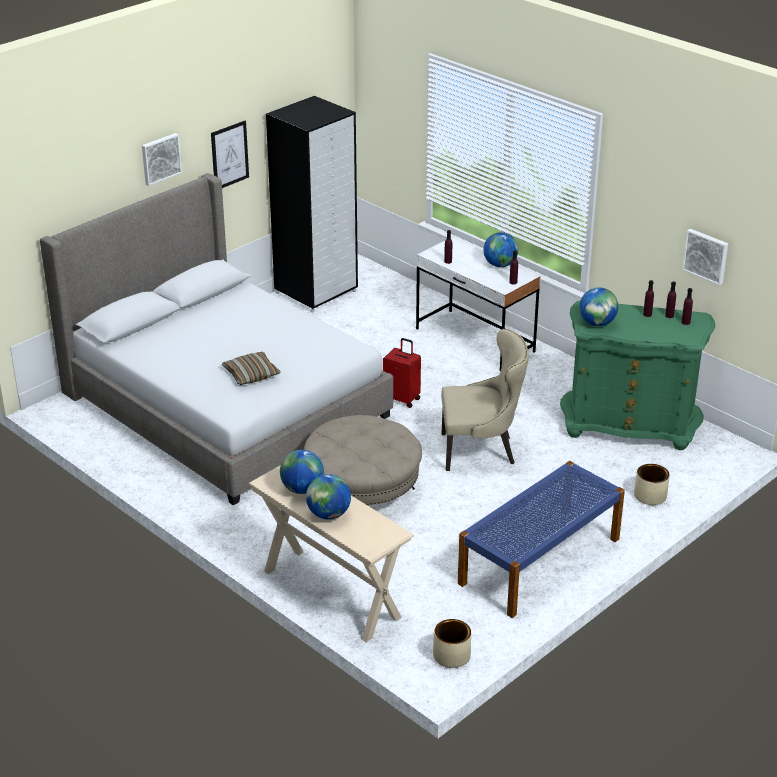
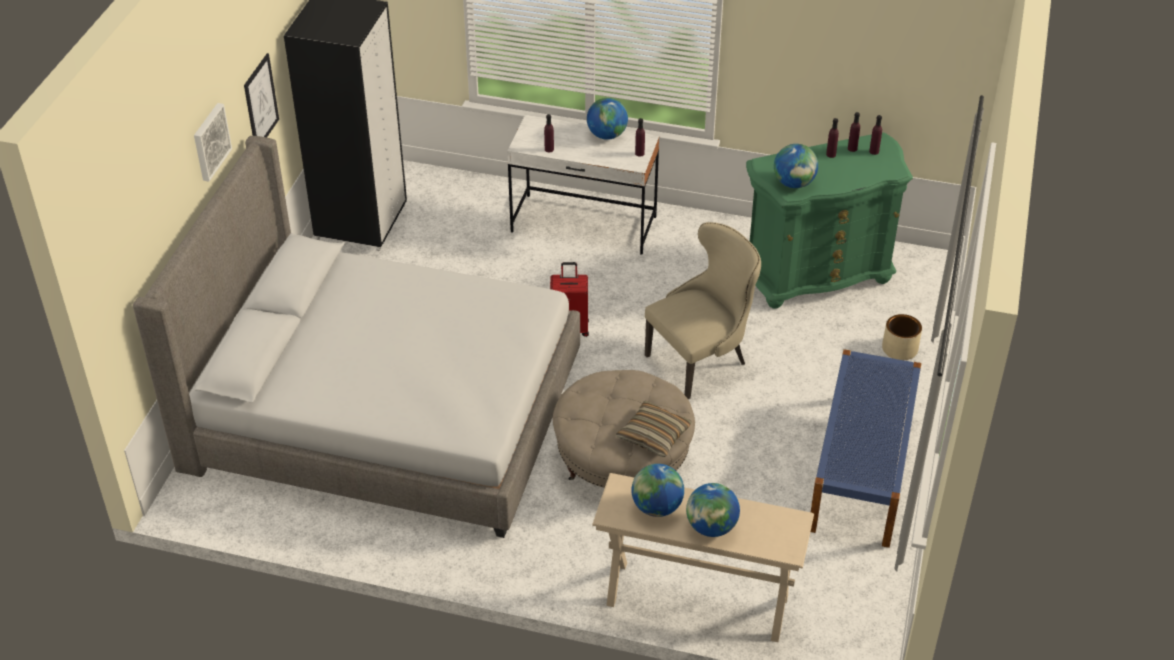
camera: 30 degrees left, 10 degrees up
(251, 374) = (456, 377): pillow -> pillow (654, 435)
(451, 656) = (870, 618): beige planter -> none
(706, 256) = (876, 73): picture -> none

